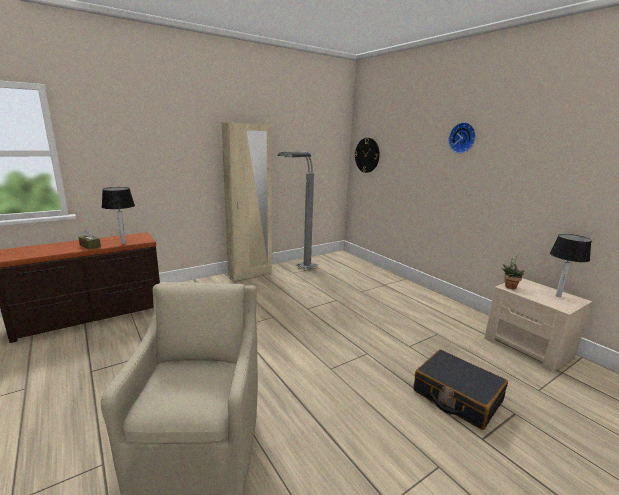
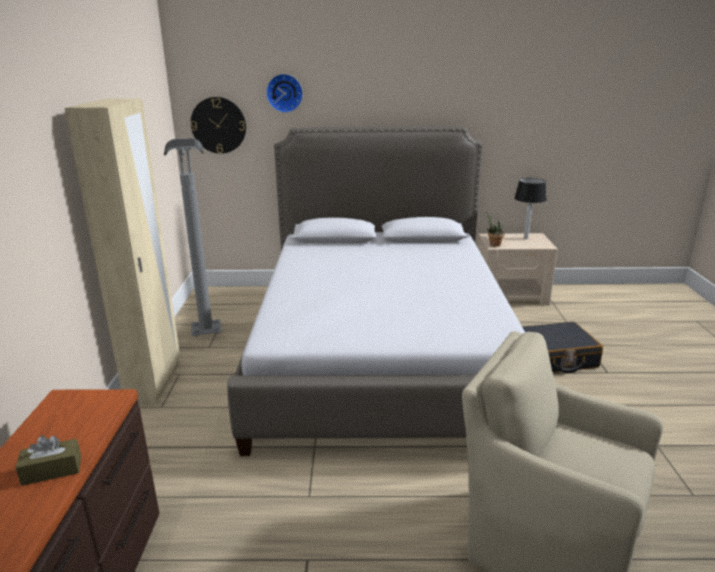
camera: 55 degrees left, 5 degrees up
(123, 243) = (94, 425): table lamp -> none
(354, 316) = (380, 351): none -> bed
(463, 138) = (385, 90): wall clock -> wall clock (284, 93)

